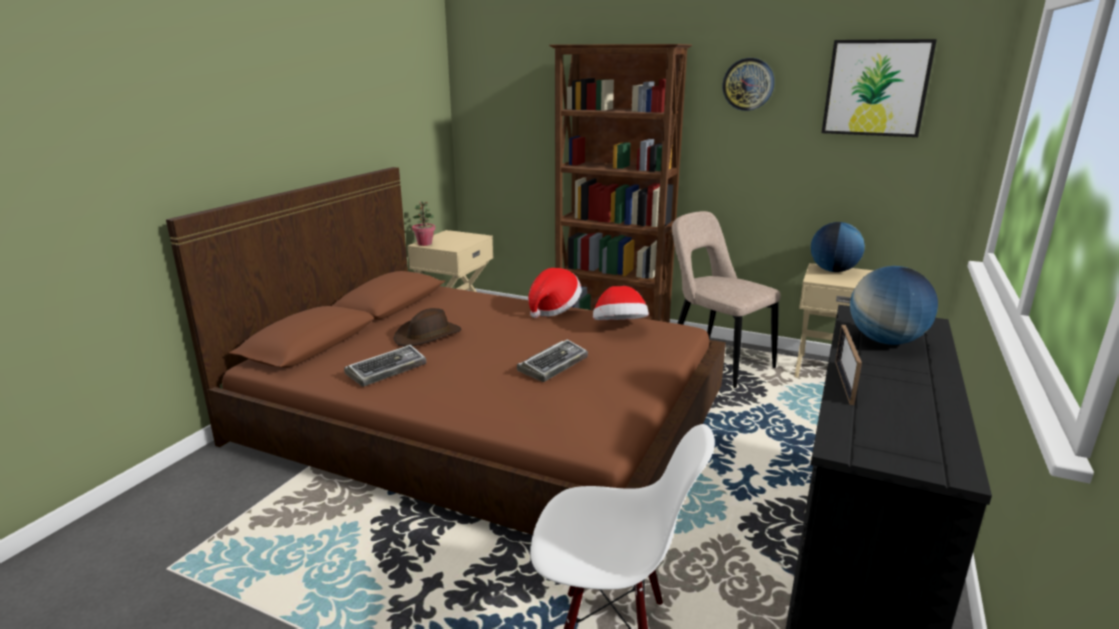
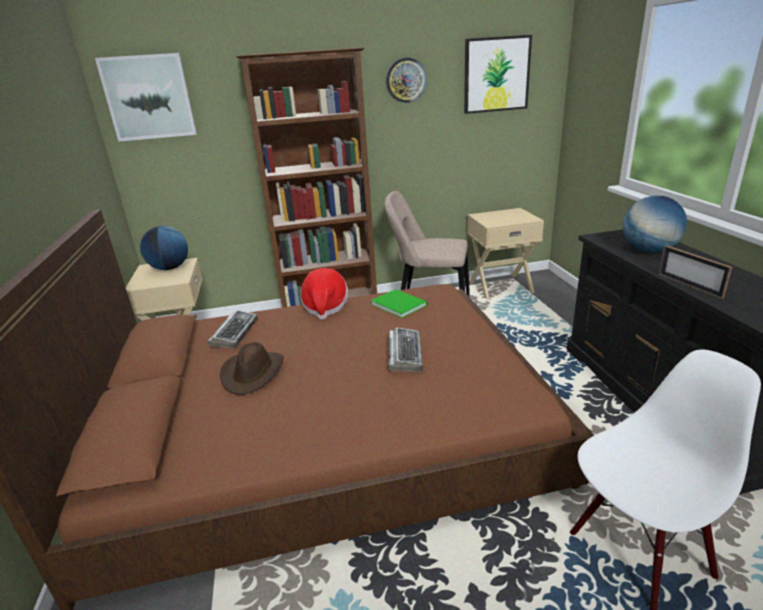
camera: 35 degrees left, 5 degrees up
(387, 370) = (267, 424): keyboard -> keyboard (234, 333)
(425, 244) = (141, 284): potted plant -> none
(491, 78) = (149, 97): none -> picture
(619, 328) = (398, 304): hat -> green book
(833, 271) = (490, 215): globe -> globe (170, 268)

